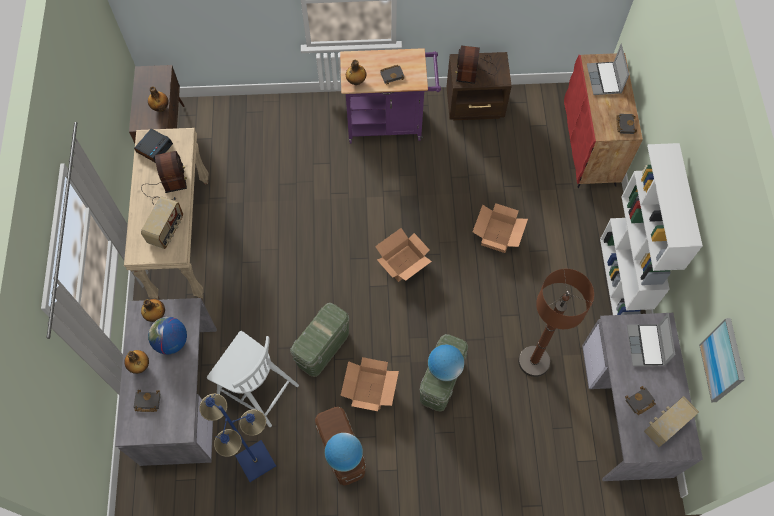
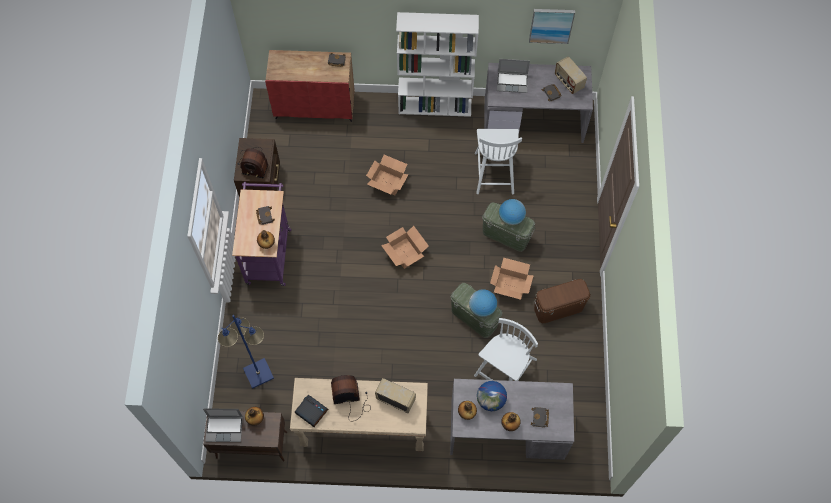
camera: 85 degrees left, 0 degrees up
(256, 460) = (562, 370): blue floor lamp -> blue floor lamp (258, 373)
(344, 456) = (574, 291): globe -> globe (482, 308)
(533, 361) = (494, 172): brown floor lamp -> white chair
(604, 79) = (292, 67): laptop -> laptop (225, 428)

